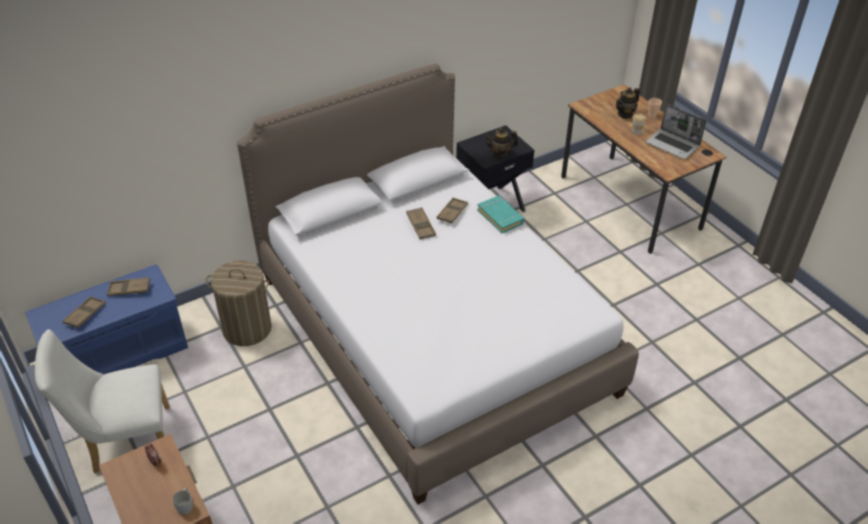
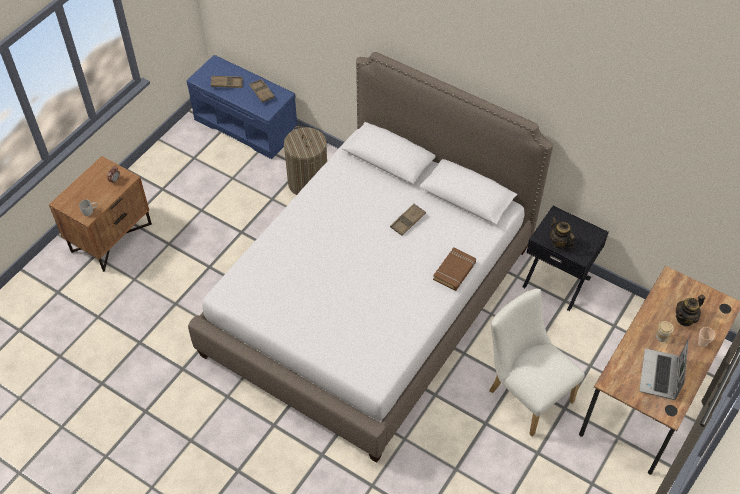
camera: 65 degrees right, 10 degrees up
(125, 441) = (176, 170): white chair -> white chair (525, 392)
(452, 213) = (438, 236): brown tray -> none
(500, 217) = (454, 271): turquoise book -> brown book
(625, 114) = (685, 319): teapot -> teapot turned 60 degrees counterclockwise

